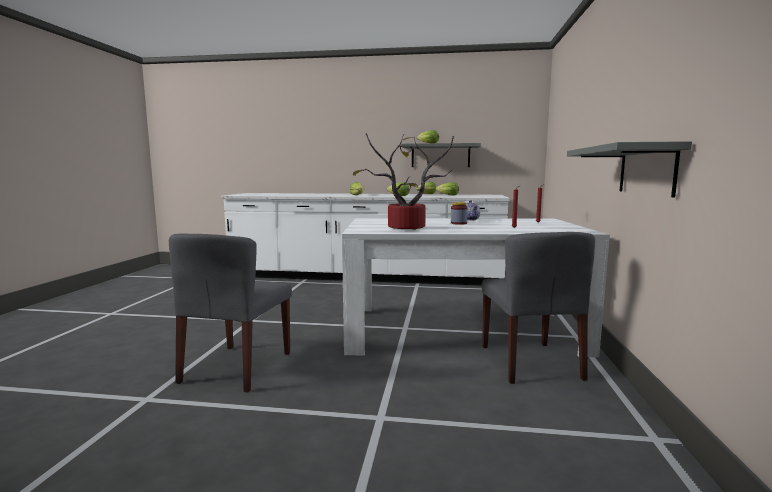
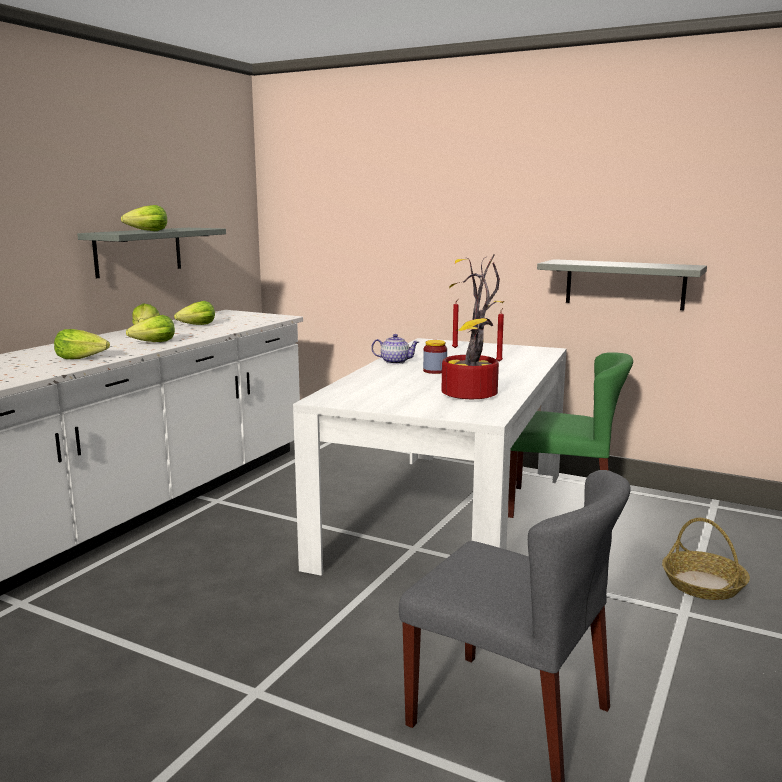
camera: 70 degrees left, 5 degrees up
(438, 427) = (703, 585): none -> basket
(530, 362) = (561, 506): grey chair -> green chair

